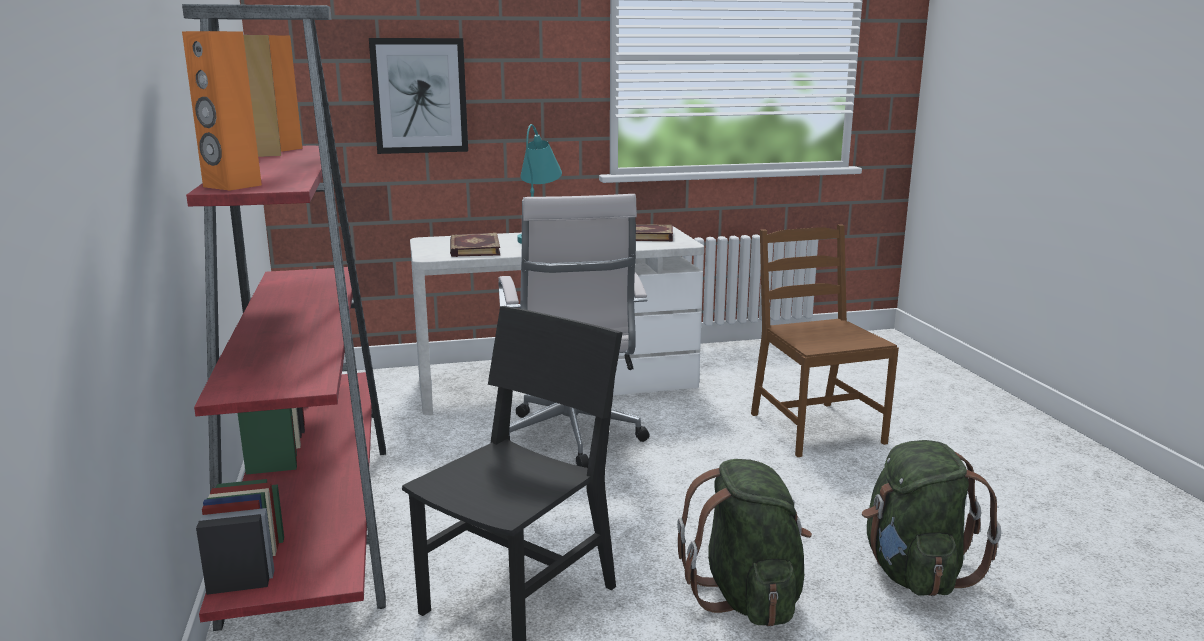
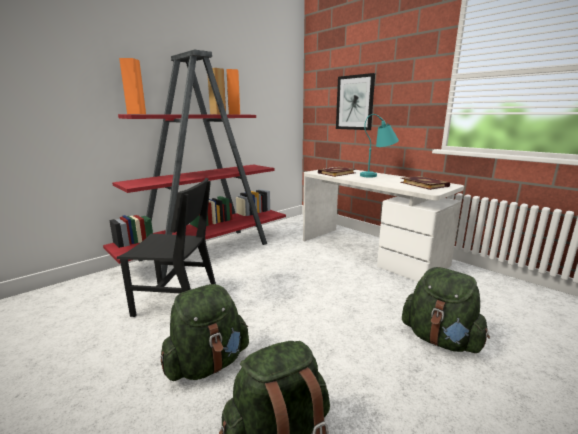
camera: 60 degrees right, 0 degrees up
(571, 440) = (318, 272): white office chair -> none
(814, 428) = (440, 339): brown chair -> green backpack

